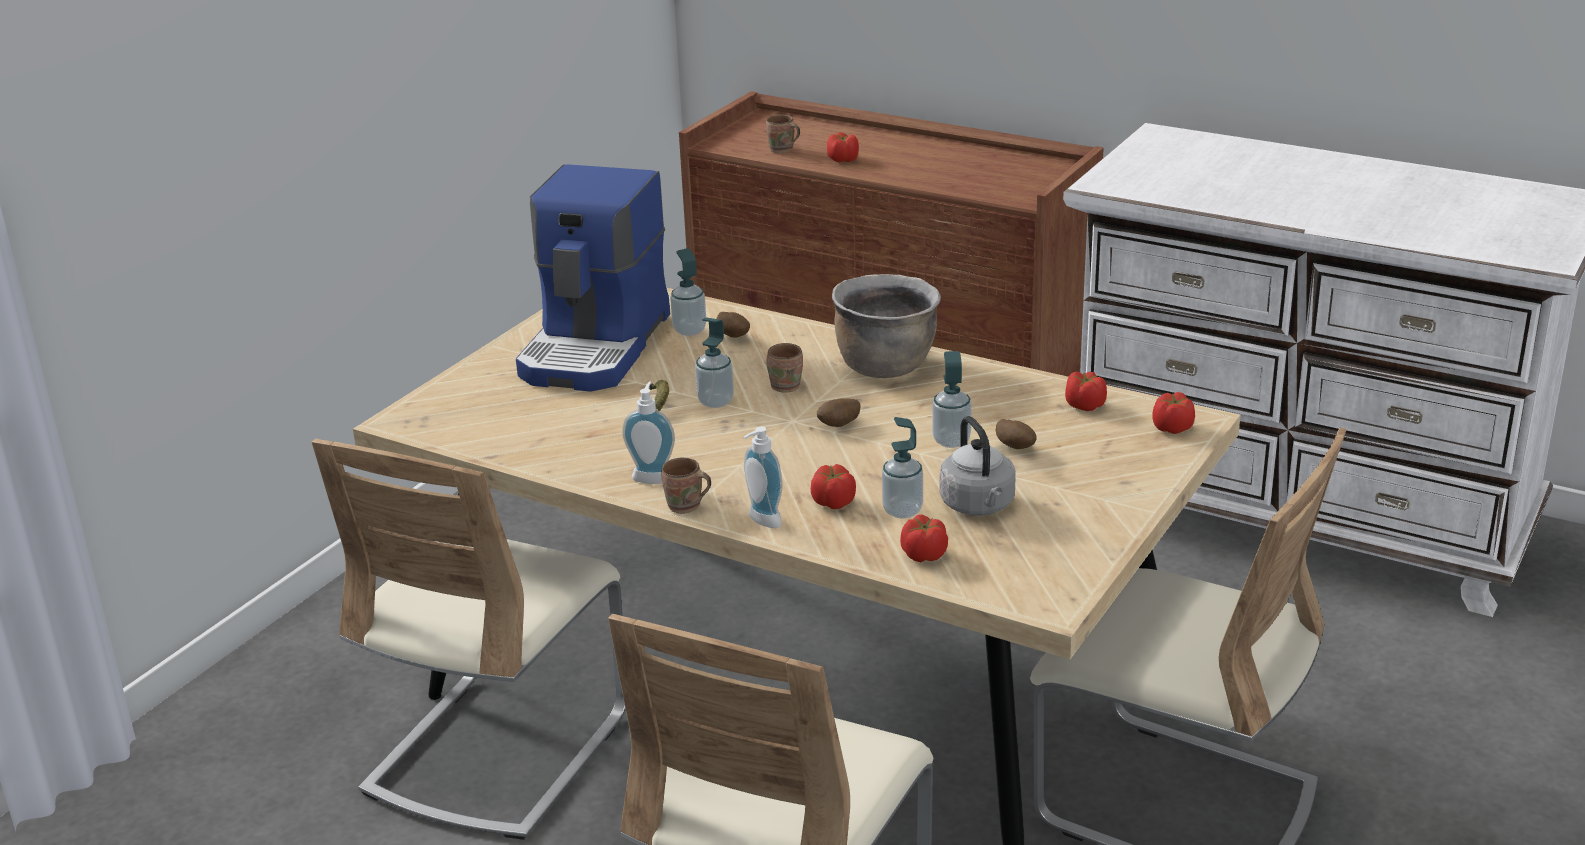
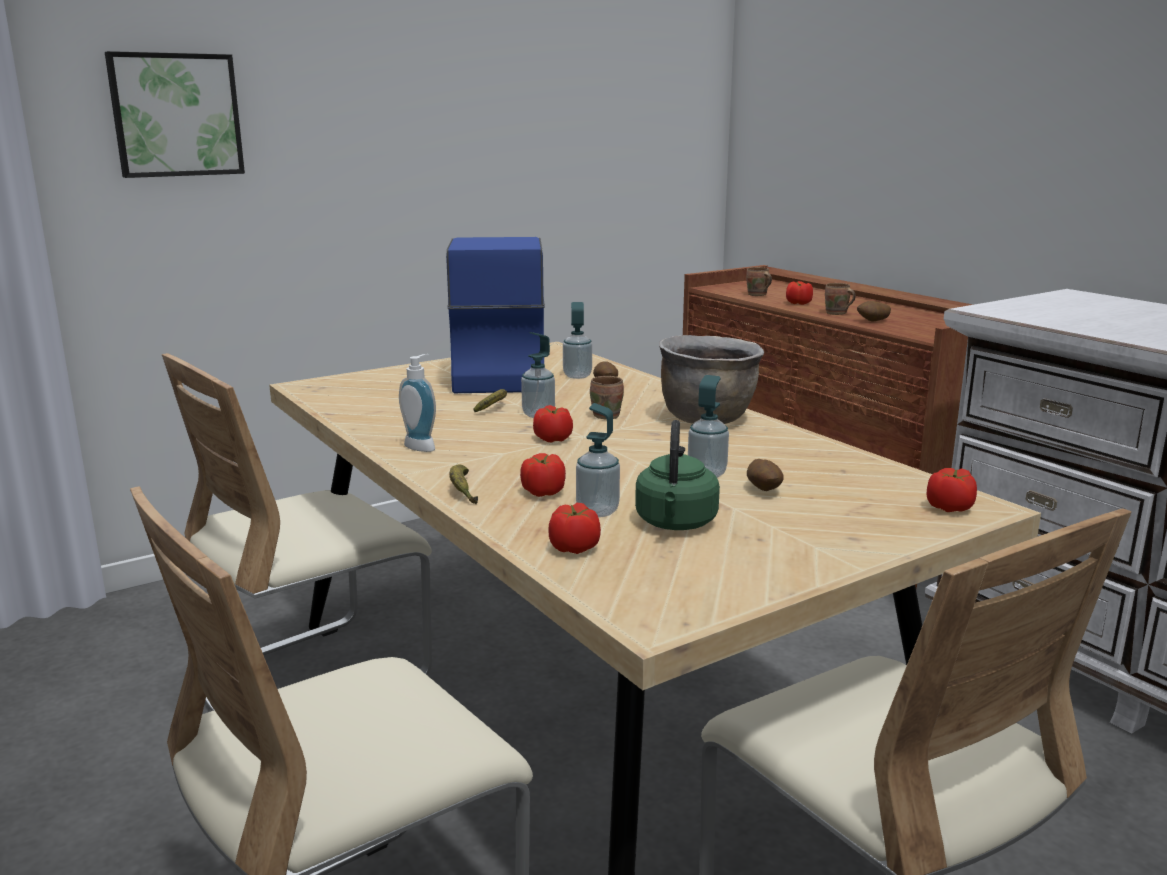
camera: 25 degrees right, 10 degrees down
(119, 102) = (176, 115): none -> picture
(597, 347) = (497, 373): coffee machine -> coffee machine turned 135 degrees clockwise
(685, 507) = (417, 469): brown mug -> brown mug (837, 313)
(761, 521) = (462, 491): soap dispenser -> banana
(839, 426) = (618, 445): potato -> potato (872, 321)
(979, 506) = (675, 523): grey kettle -> green kettle
(1084, 405) = (869, 474): tomato -> tomato (553, 439)

